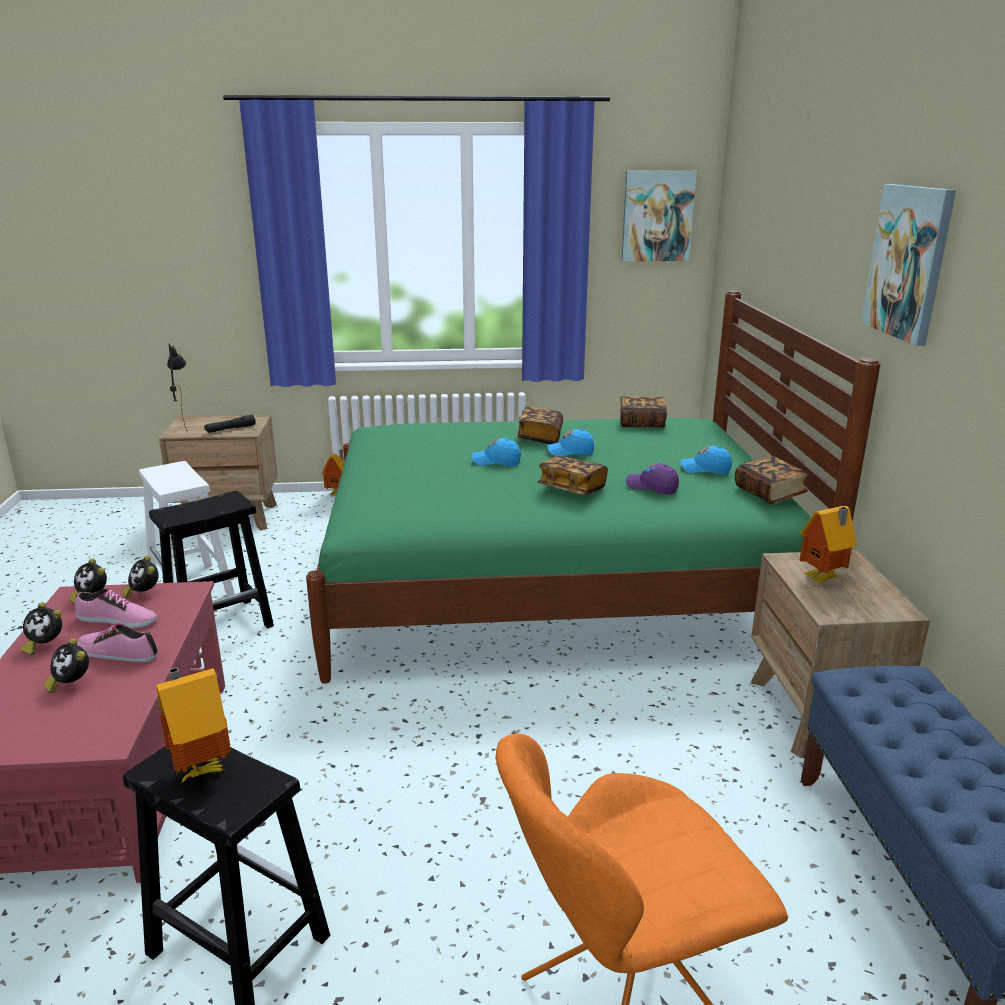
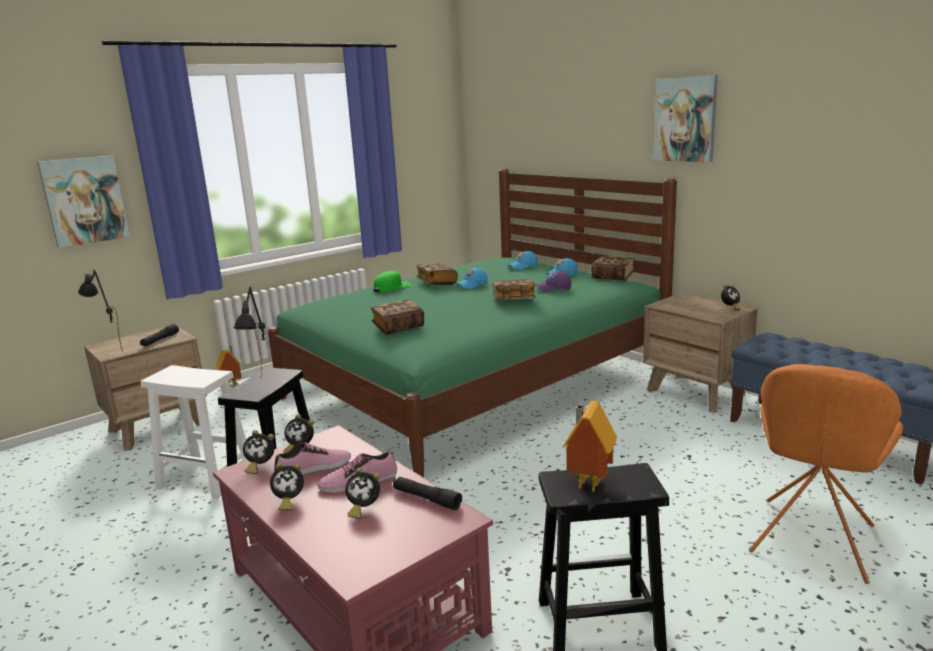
camera: 35 degrees left, 5 degrees down
(125, 702) = (427, 499): none -> black flashlight
(196, 511) = (262, 386): none -> black table lamp
(485, 429) = (392, 287): none -> green cap
(496, 461) = (439, 300): blue cap -> blue cap (523, 267)
(642, 423) = (479, 264): book -> book (398, 327)
(657, 216) = (428, 127): picture -> picture (85, 200)
(823, 579) = (690, 307): toy house -> none
(882, 603) = (730, 308): none -> alarm clock

